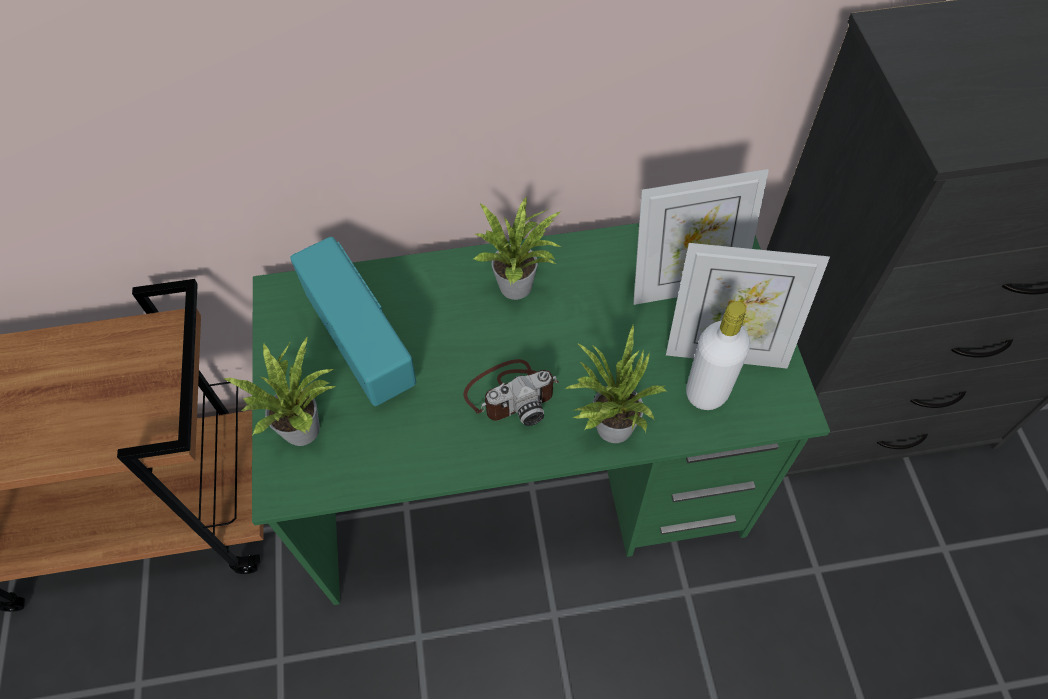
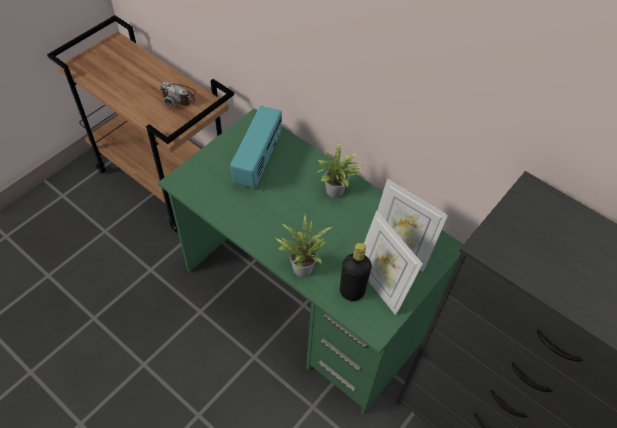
camera: 45 degrees right, 5 degrees down
(305, 426) = (208, 169): potted plant -> none
(511, 393) = (283, 223): camera -> camera (179, 96)
(707, 392) = (352, 291): white bottle -> black bottle

